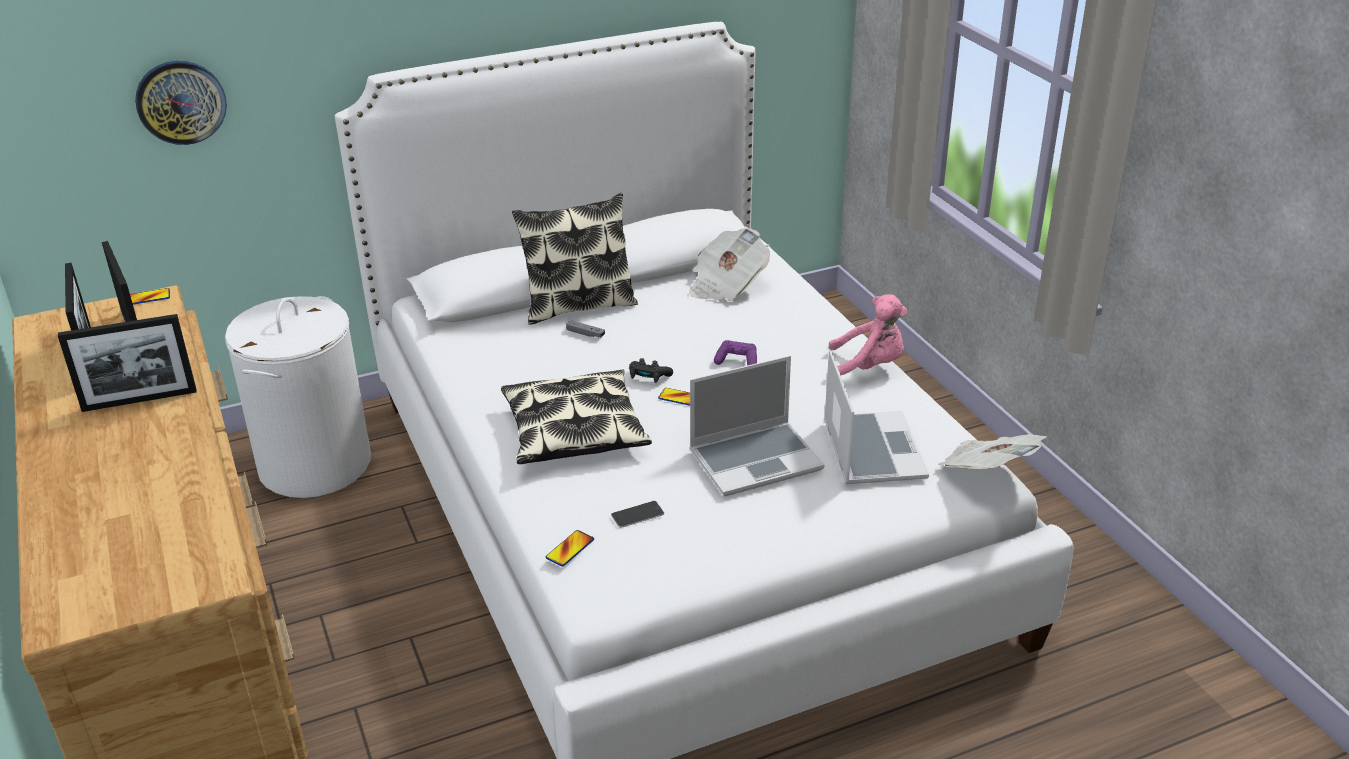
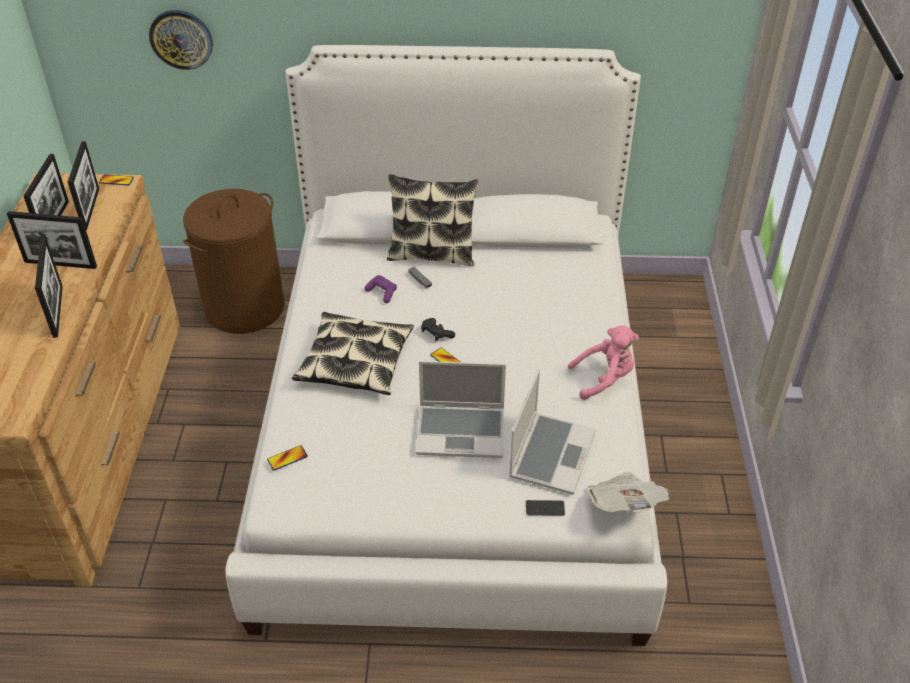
camera: 25 degrees right, 10 degrees up
(179, 448) = (57, 311): none -> picture frame
(315, 465) = (245, 308): white laundry basket -> brown laundry basket
(637, 514) = (348, 448): phone -> phone (545, 508)
(726, 285) = (551, 268): newspaper -> none
(737, 361) = (510, 341): purple game controller -> purple game controller (382, 293)
(868, 367) = (604, 379): pink plush toy -> pink plush toy turned 45 degrees counterclockwise

